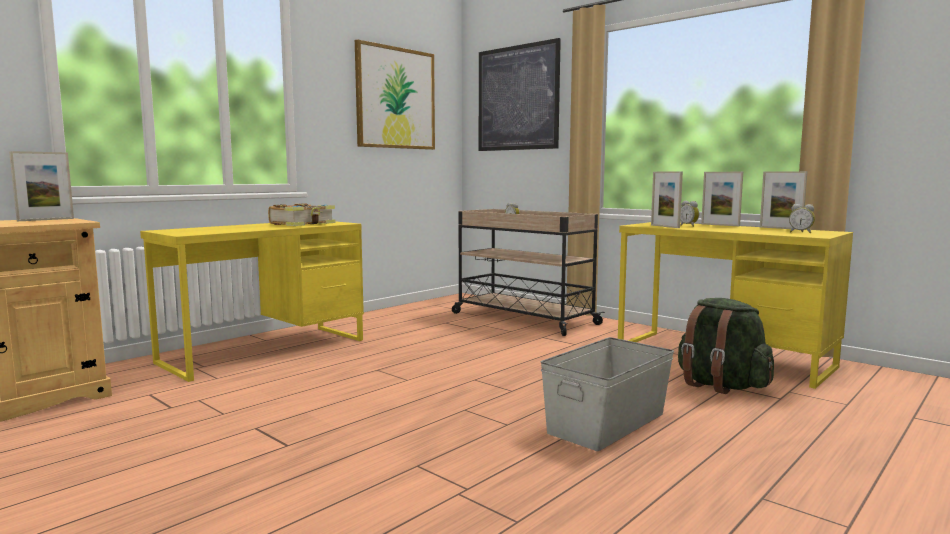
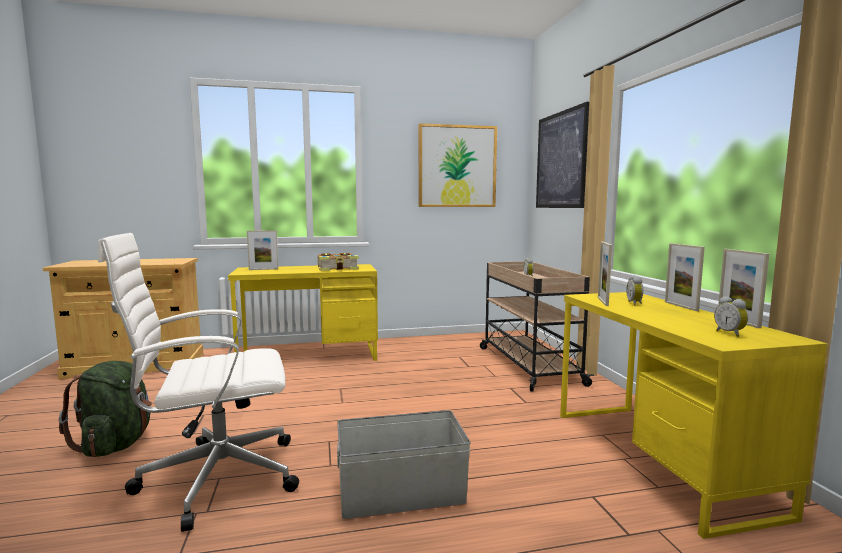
camera: 35 degrees right, 0 degrees up
(46, 220) = (174, 260): picture frame -> picture frame (263, 269)
(412, 466) = (215, 478): none -> white office chair
(720, 385) = (585, 493): green backpack -> green backpack (116, 444)

